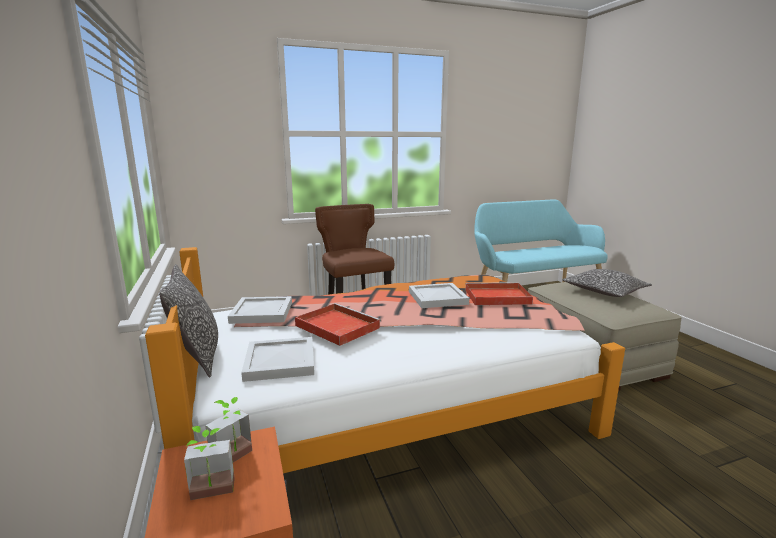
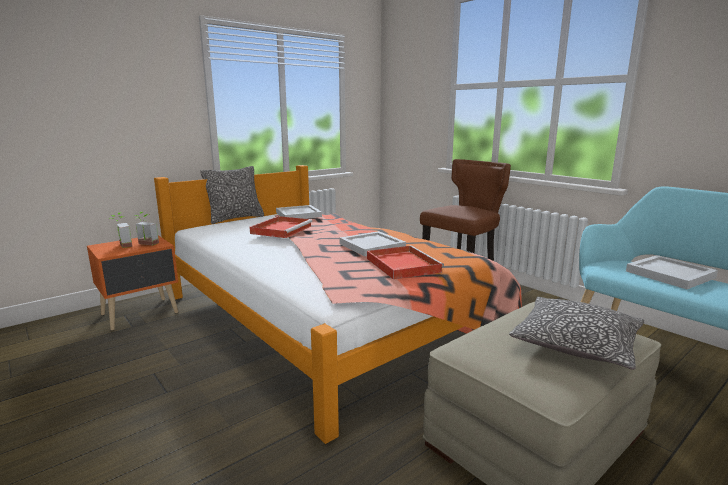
camera: 70 degrees right, 0 degrees up
(279, 361) = (232, 229): white tray -> white tray (669, 274)

